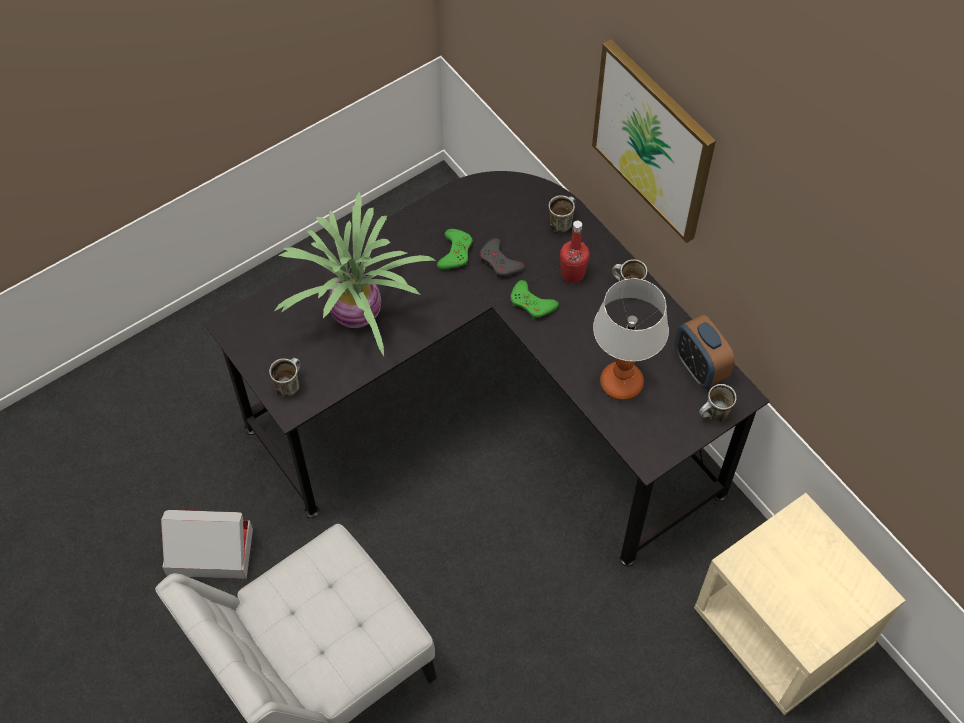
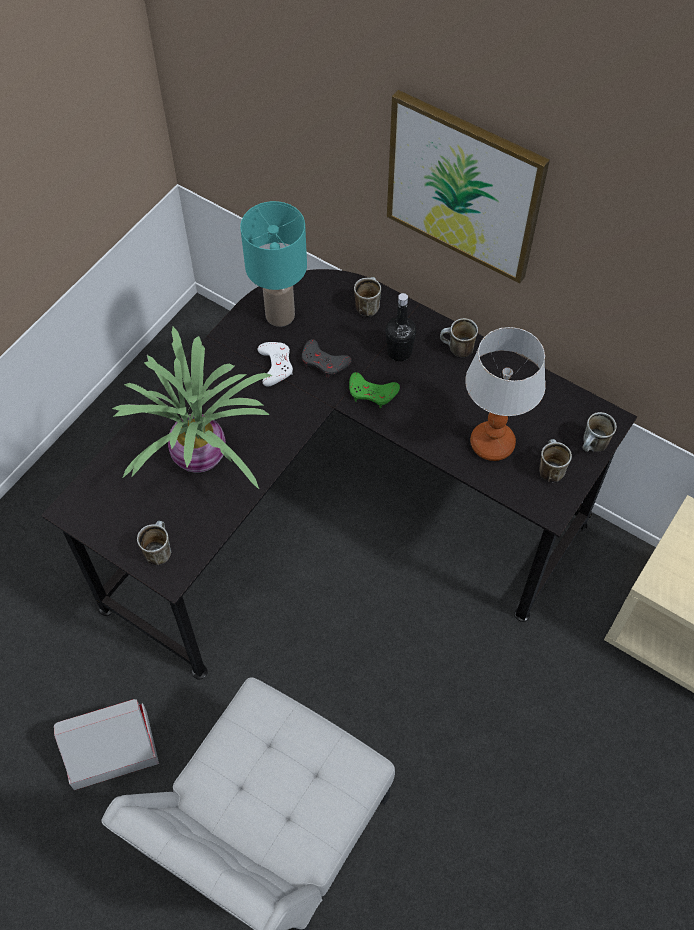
camera: 20 degrees left, 0 degrees up
(455, 252) = (275, 365): green game controller -> white game controller
(479, 208) = (281, 315): none -> turquoise table lamp
(572, 273) = (399, 352): red bottle -> black bottle
(663, 422) = (549, 469): none -> mug
(699, 368) = (558, 405): alarm clock -> none

